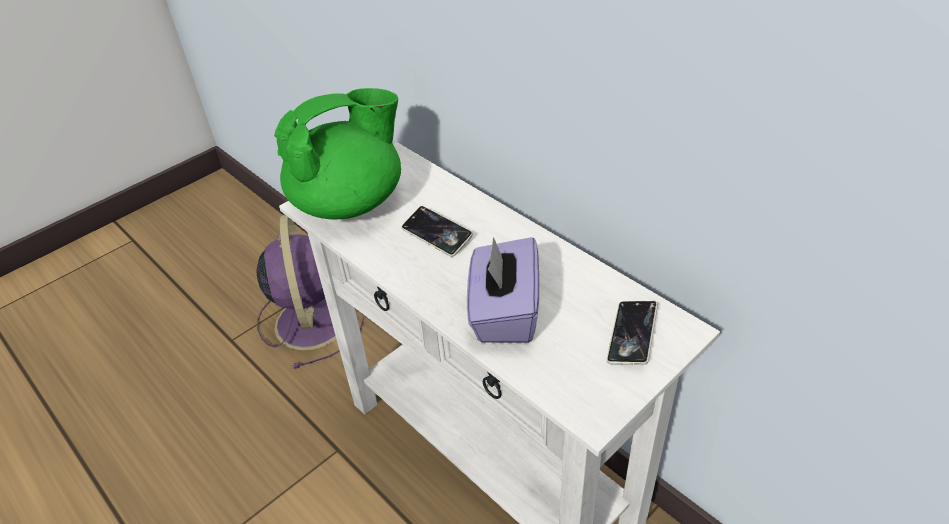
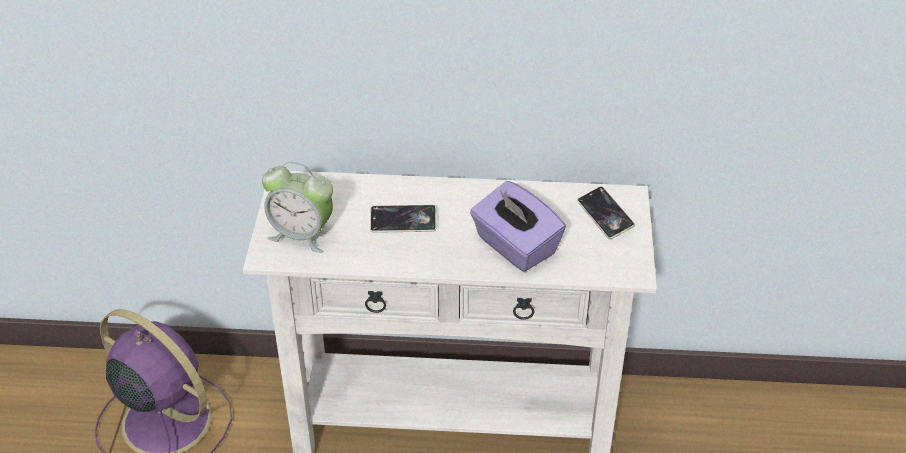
camera: 45 degrees left, 0 degrees up
(350, 202) = (302, 235): green teapot -> alarm clock

